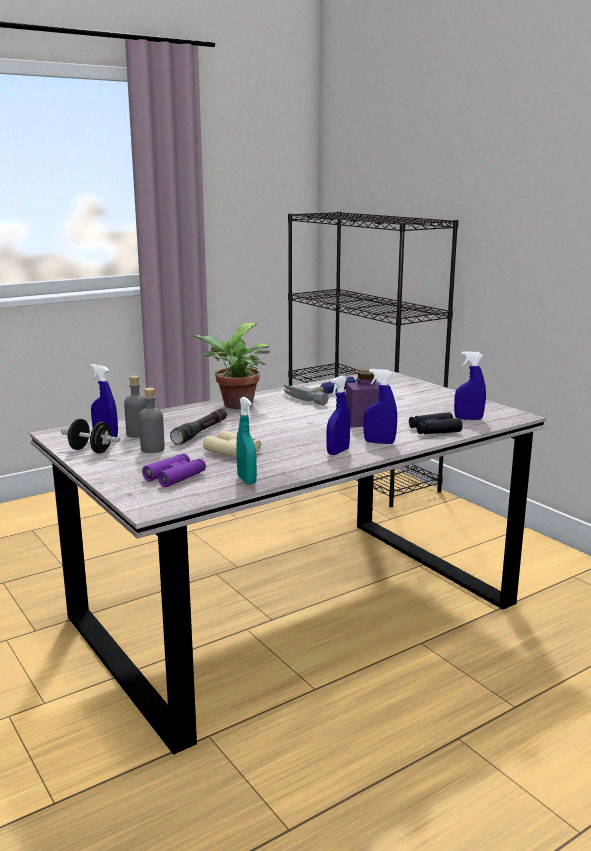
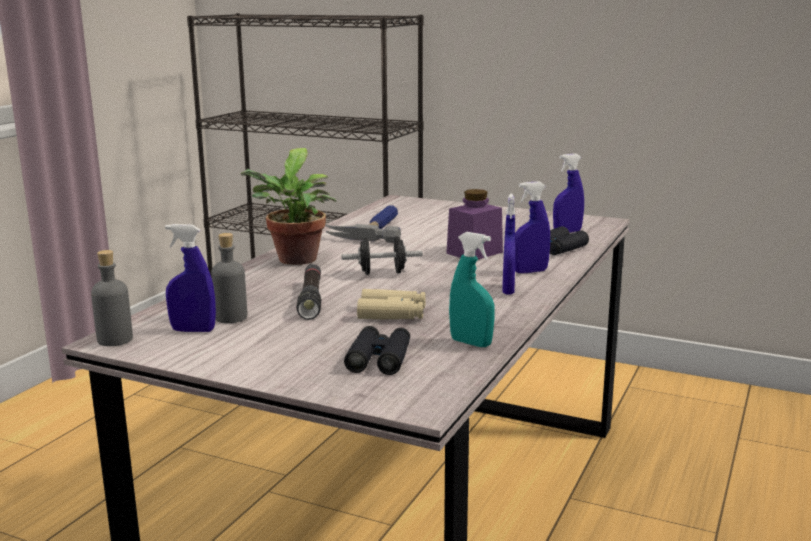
camera: 30 degrees left, 0 degrees up
(91, 450) = (204, 352): black dumbbell -> black dumbbell (382, 273)
(152, 449) = (287, 332): grey bottle -> grey bottle (115, 339)
(175, 476) = (379, 359): purple binoculars -> black binoculars

